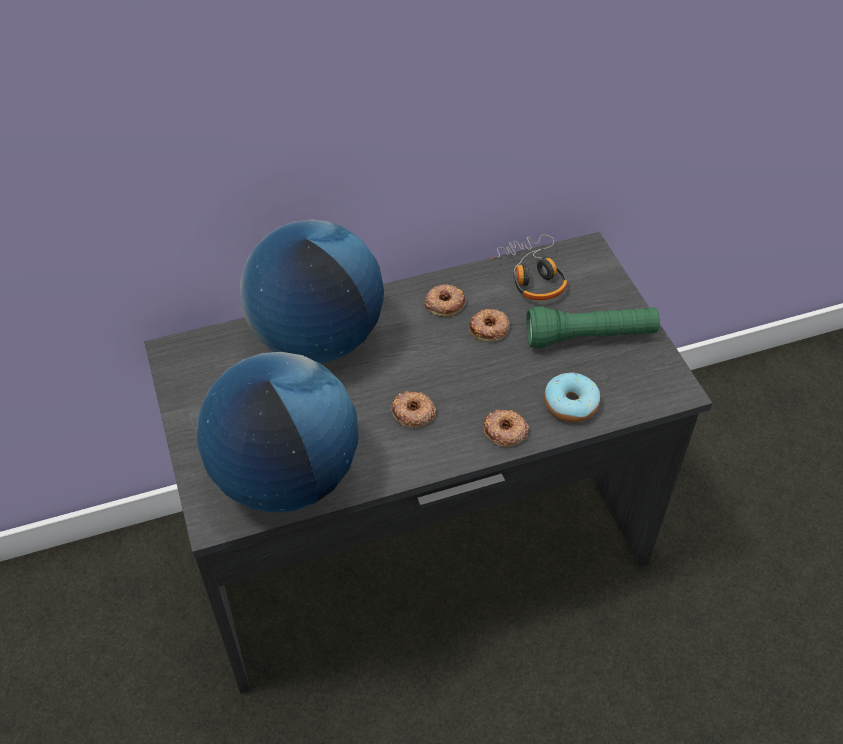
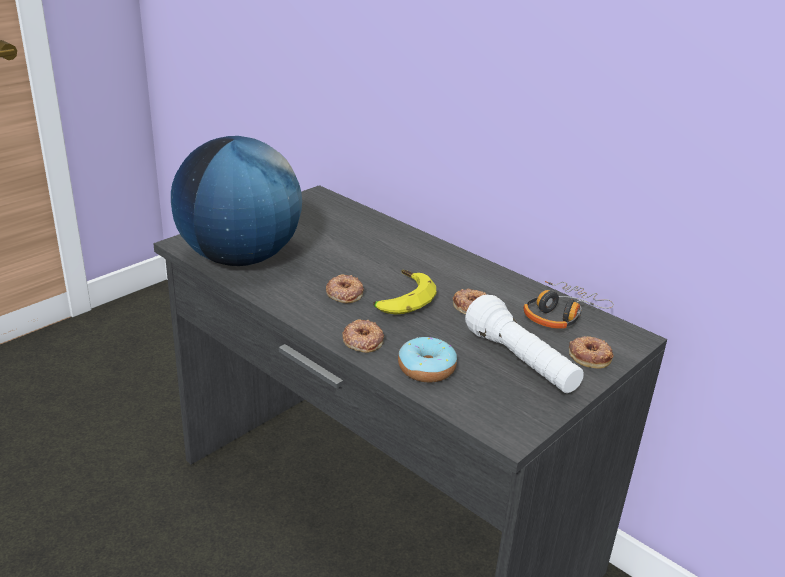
camera: 60 degrees right, 20 degrees down
(317, 339) = (381, 238): globe -> none
(444, 303) = (476, 280): donut -> donut (590, 356)
(448, 374) = (400, 300): none -> banana
(590, 337) = (521, 362): green flashlight -> white flashlight

